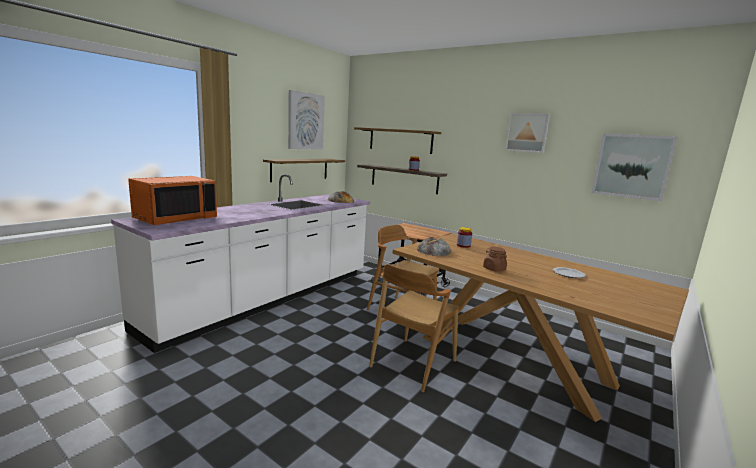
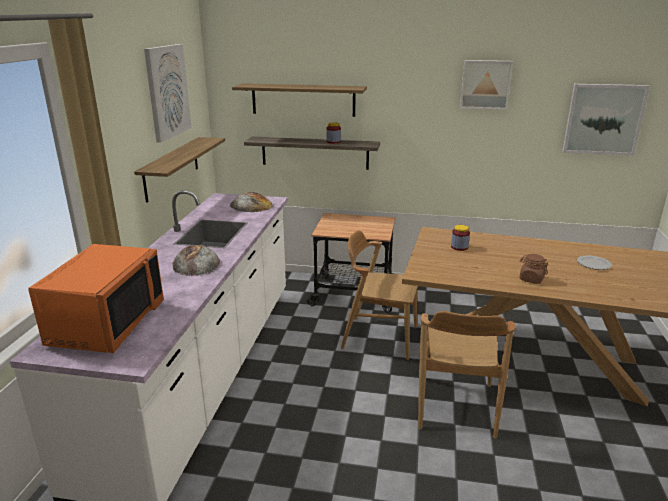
camera: 25 degrees left, 10 degrees up
(433, 250) = (442, 265): bread -> bread (196, 263)

